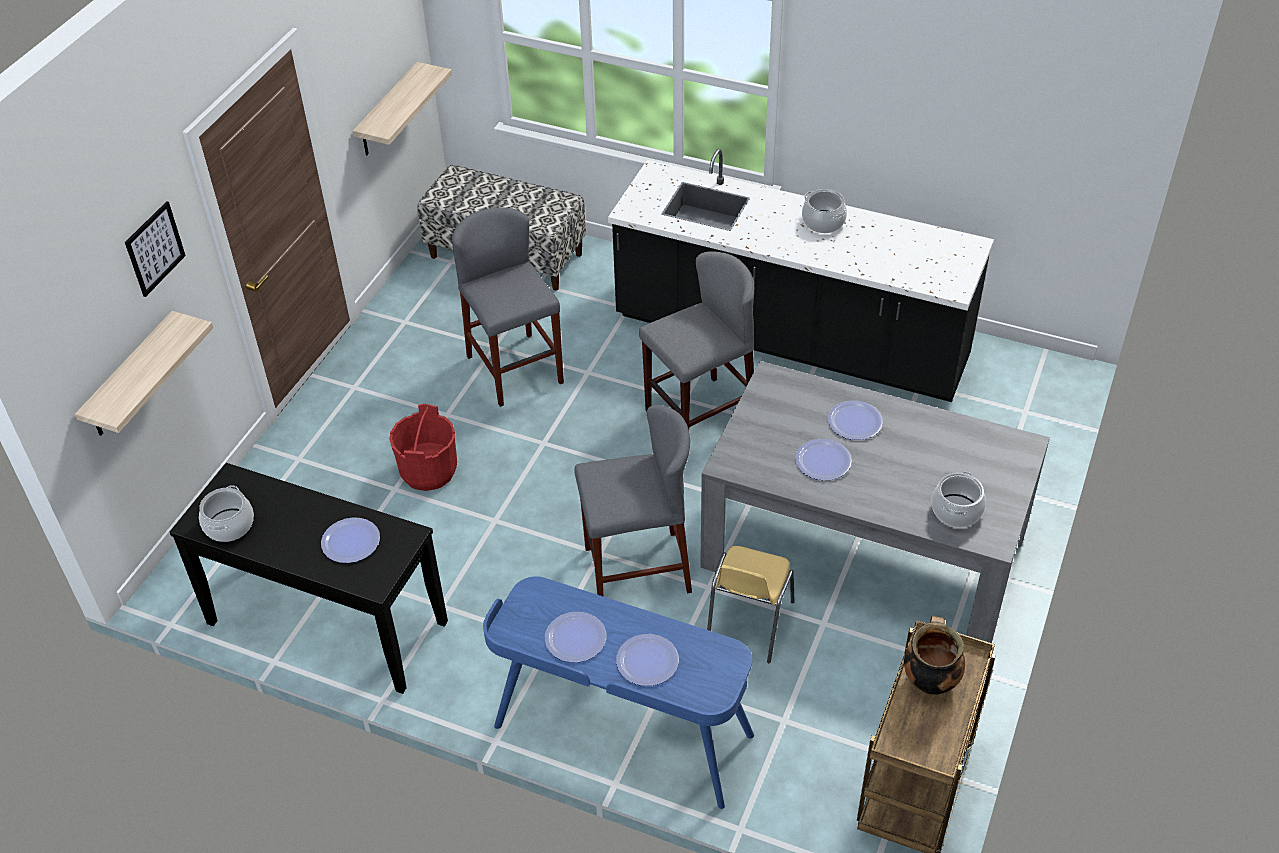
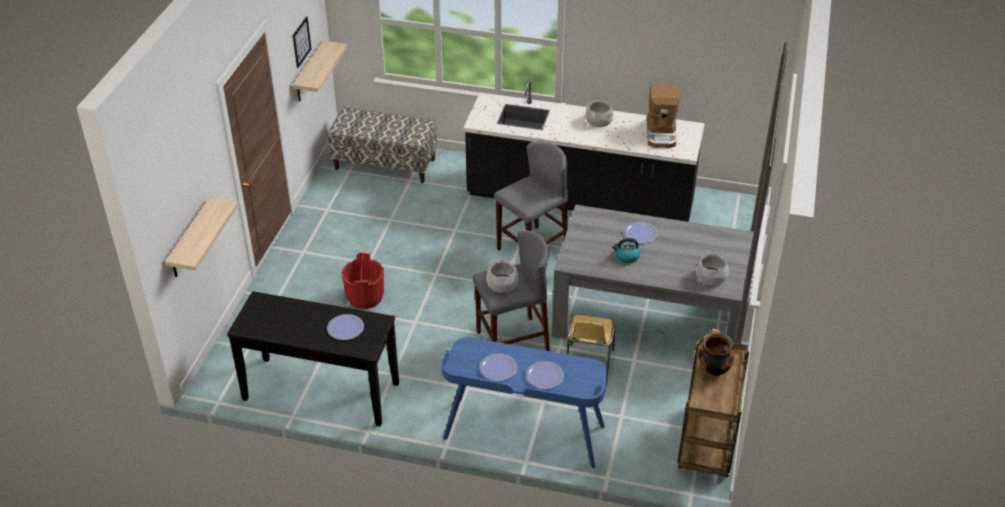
camera: 10 degrees left, 5 degrees down
(154, 248) = (202, 157): picture -> picture (301, 42)
(229, 525) = (264, 326): cooking pot -> cooking pot (502, 283)
(515, 370) = (407, 232): grey stool -> none
(823, 461) = (626, 257): plate -> kettle
(920, 251) = (661, 133): none -> coffee machine

